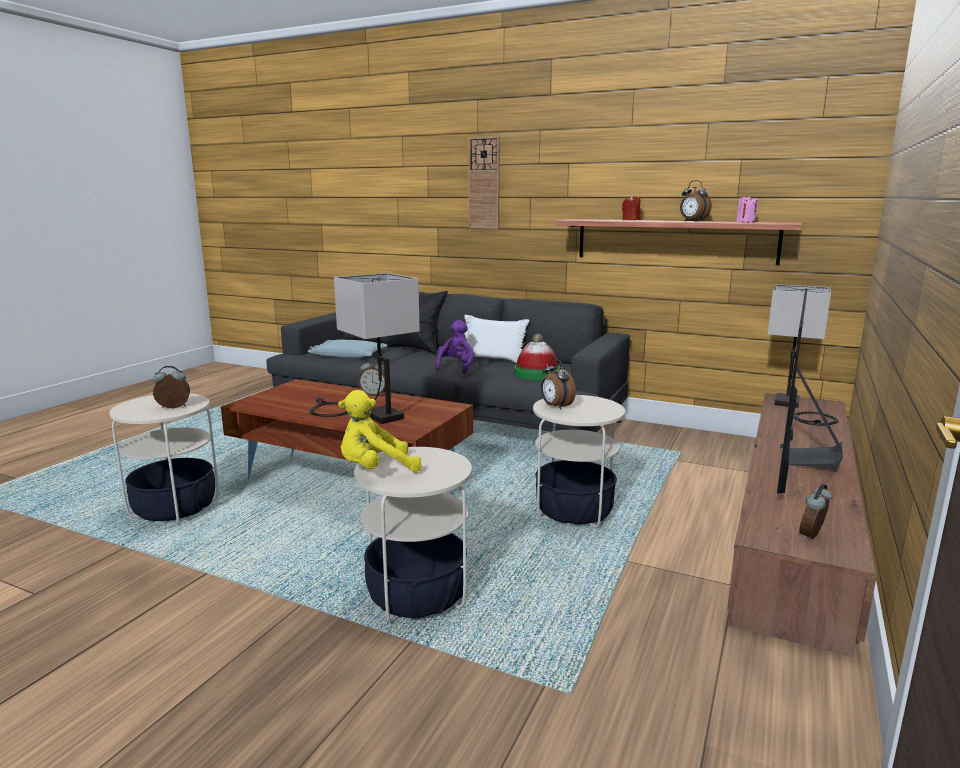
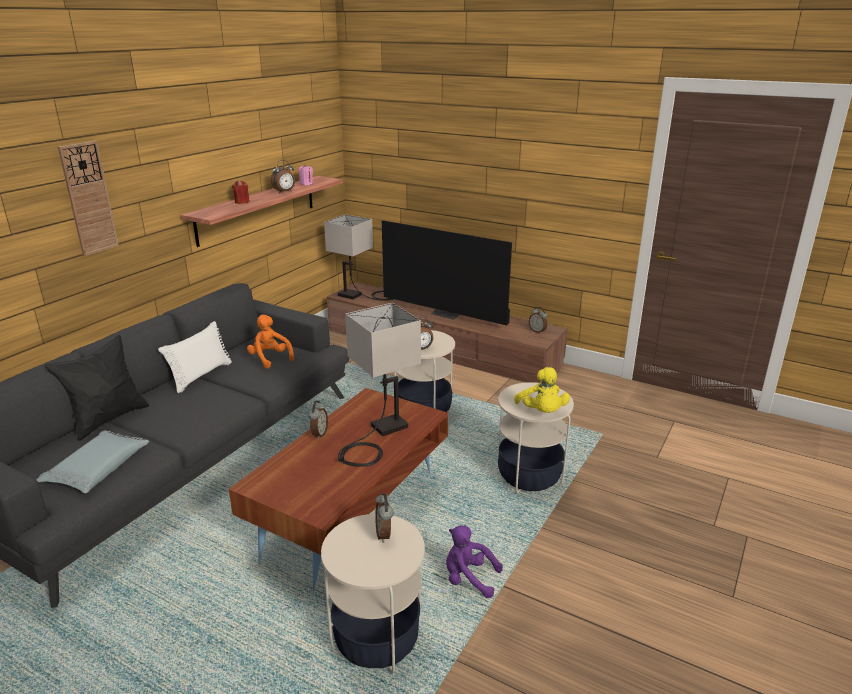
camera: 85 degrees left, 10 degrees up
(456, 367) = (215, 396): purple plush toy -> purple plush toy (468, 579)
(536, 374) = (270, 359): hat -> orange plush toy

